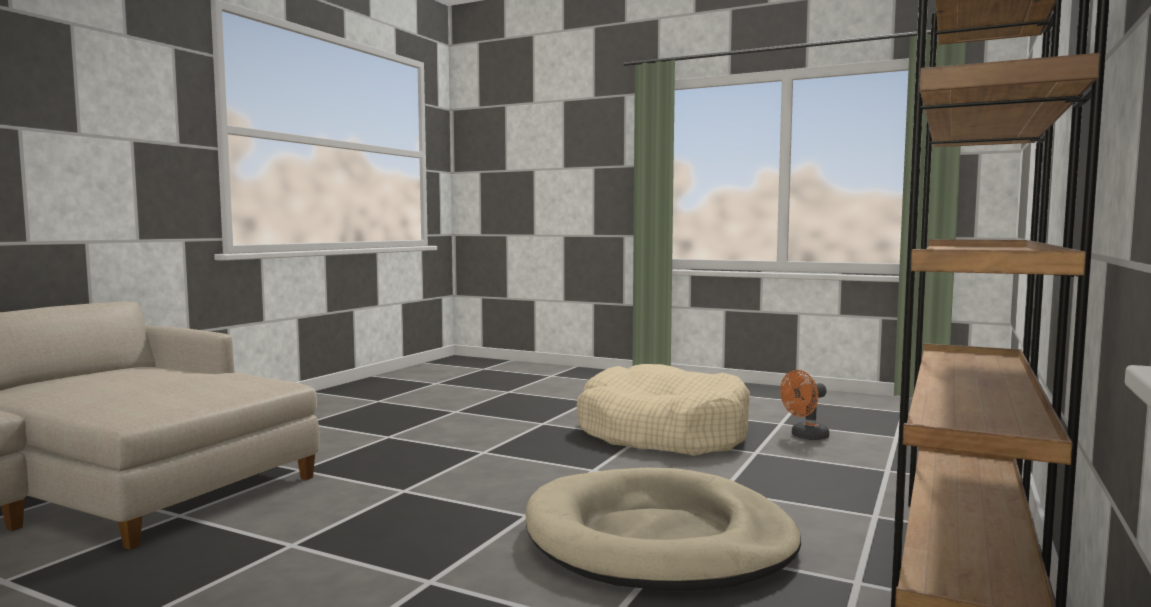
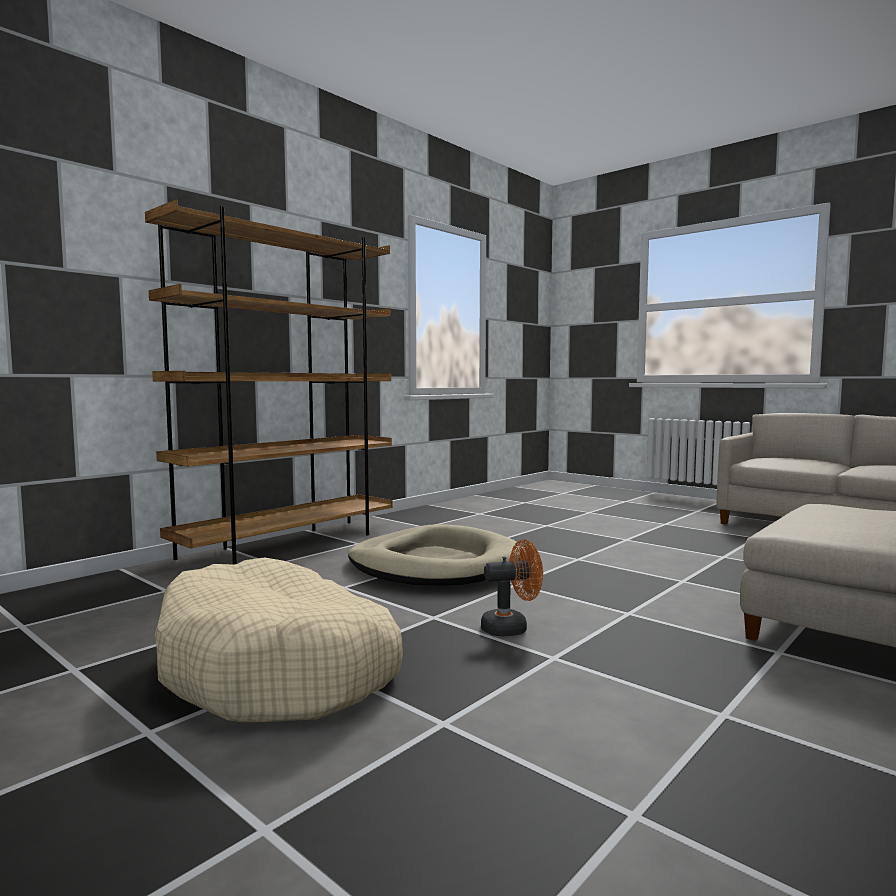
camera: 165 degrees left, 0 degrees up
(805, 436) = (116, 638): orange fan -> orange fan (511, 628)

